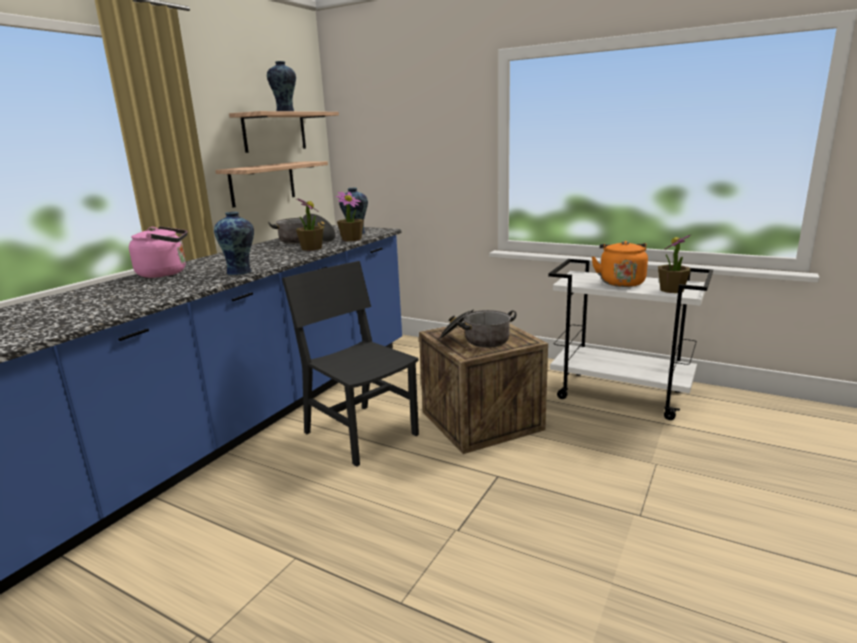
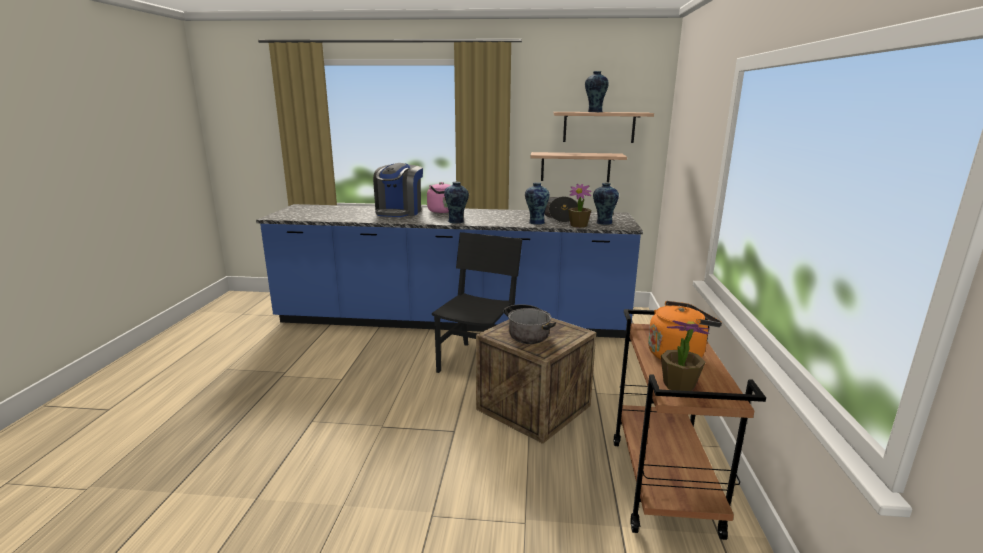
camera: 65 degrees right, 0 degrees up
(108, 293) = (399, 212): none -> coffee machine
(311, 248) = (536, 222): potted plant -> vase
(621, 395) = (664, 487): white cart -> brown cart

